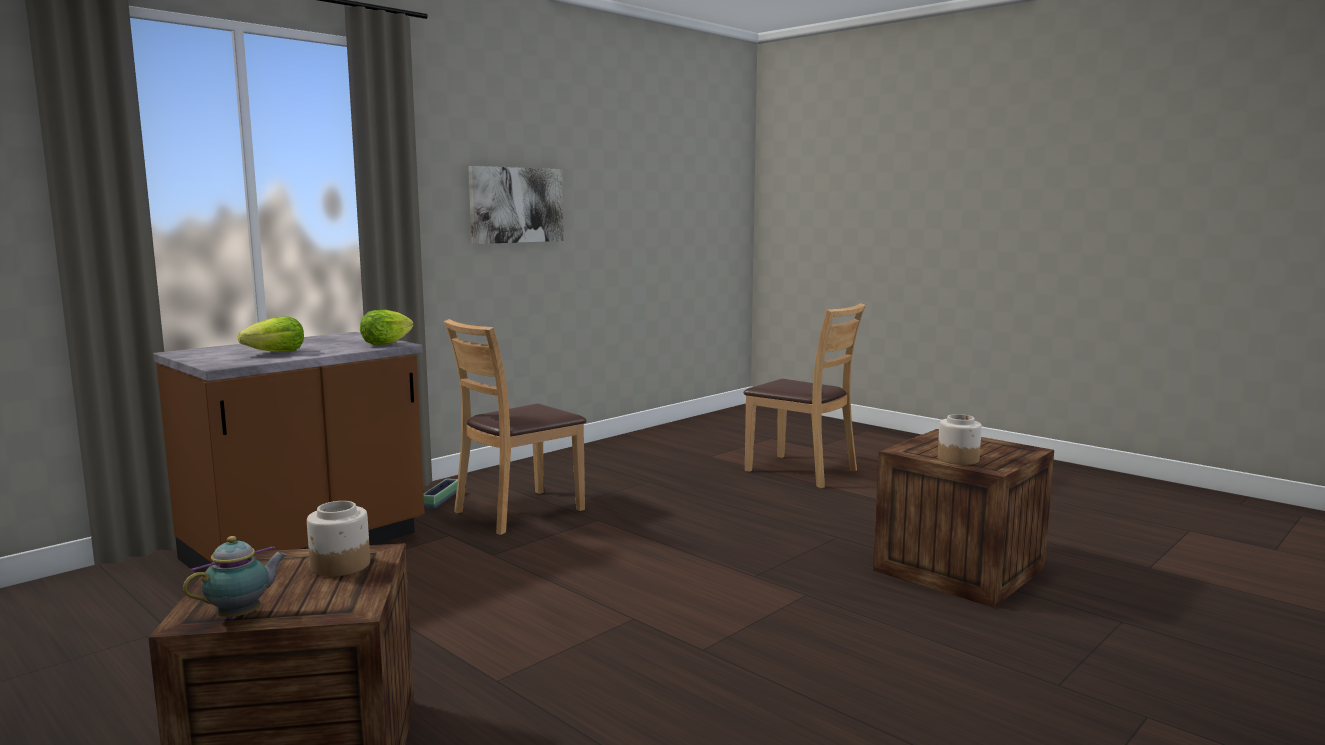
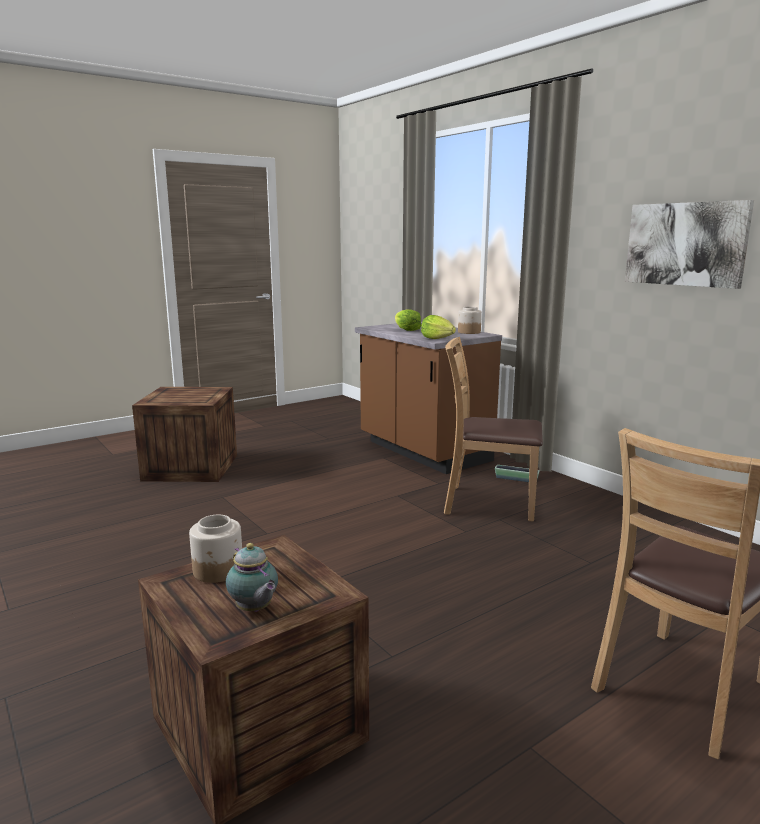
camera: 100 degrees right, 5 degrees up
(242, 616) = (162, 392): teapot -> teapot (254, 610)
(340, 566) = (196, 399): jar -> jar (468, 332)
(518, 511) = (488, 503): brown chair -> brown chair turned 45 degrees counterclockwise

